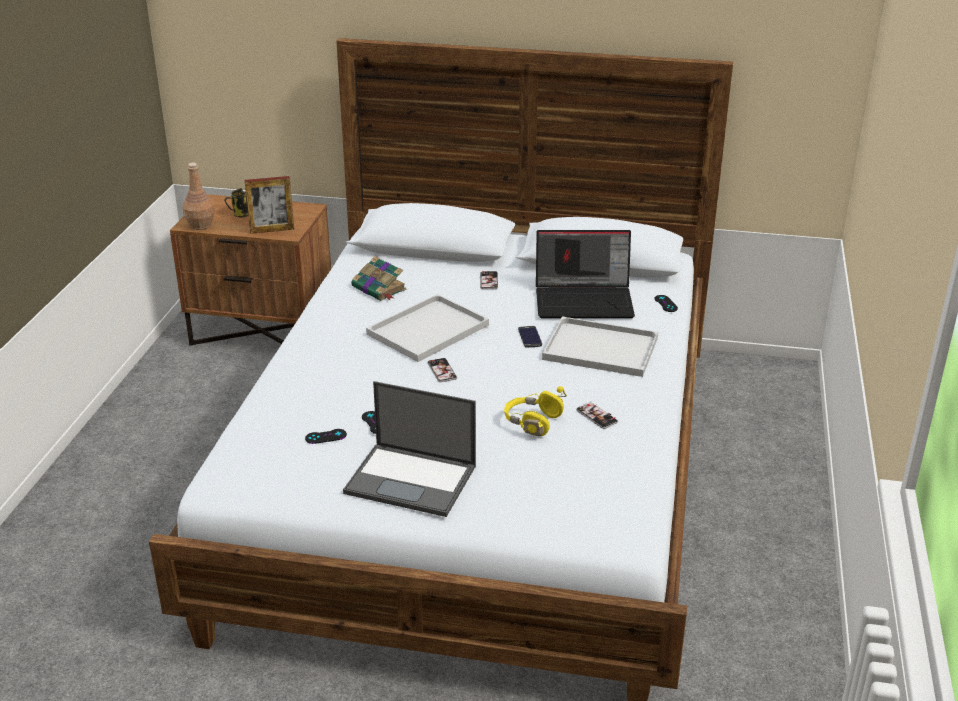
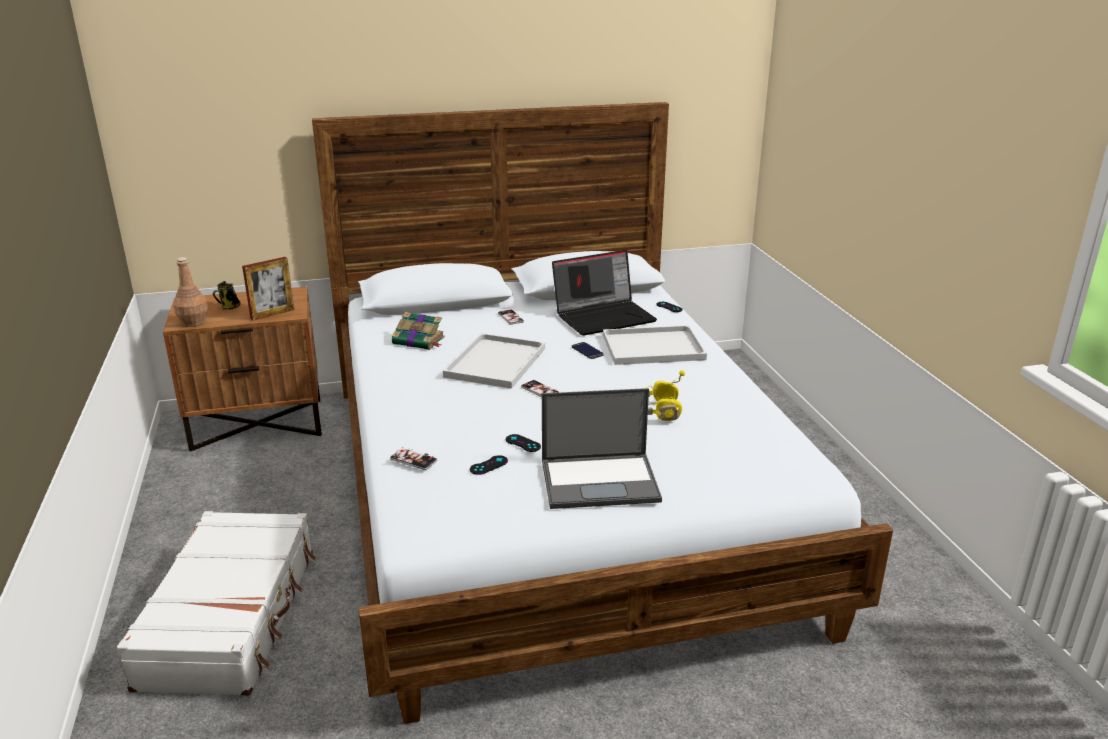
camera: 25 degrees left, 5 degrees down
(128, 510) = (232, 617): none -> white suitcase
(596, 416) = (701, 395): phone -> phone (413, 460)

